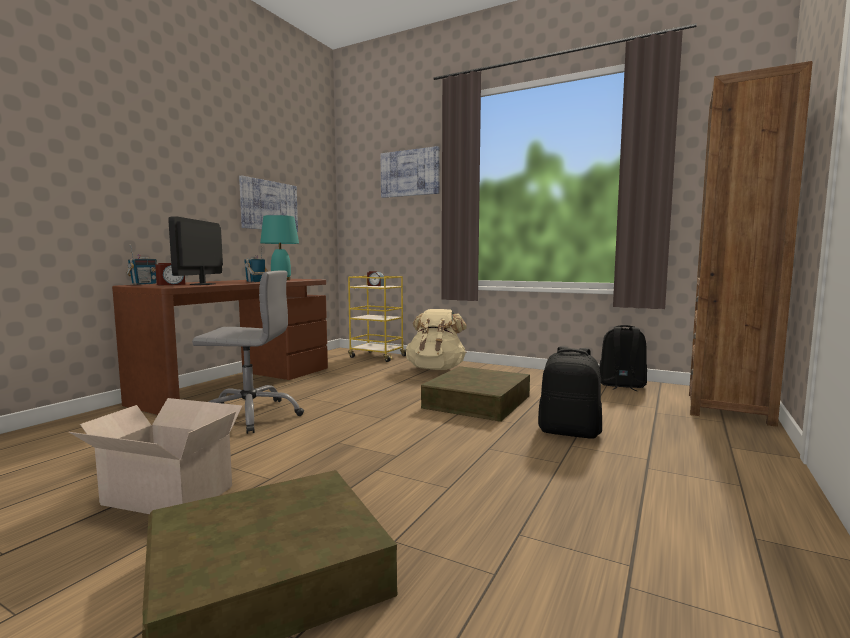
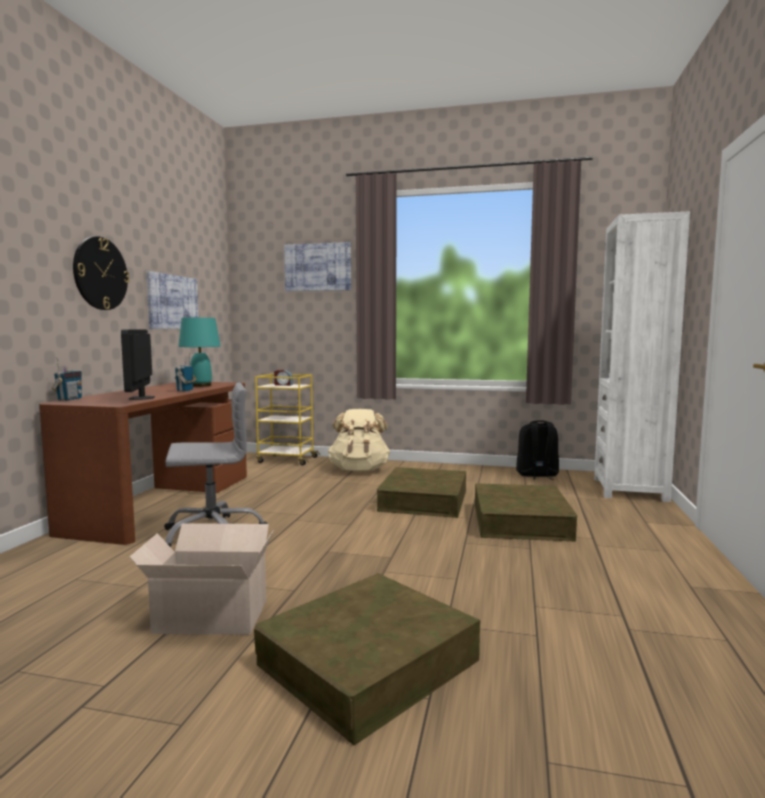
camera: 15 degrees left, 0 degrees up
(170, 284) = (107, 400): alarm clock -> none
(187, 174) = (100, 273): none -> wall clock
(569, 432) = (520, 521): black backpack -> brown storage box
(729, 408) = (630, 489): brown bookcase -> white bookcase

